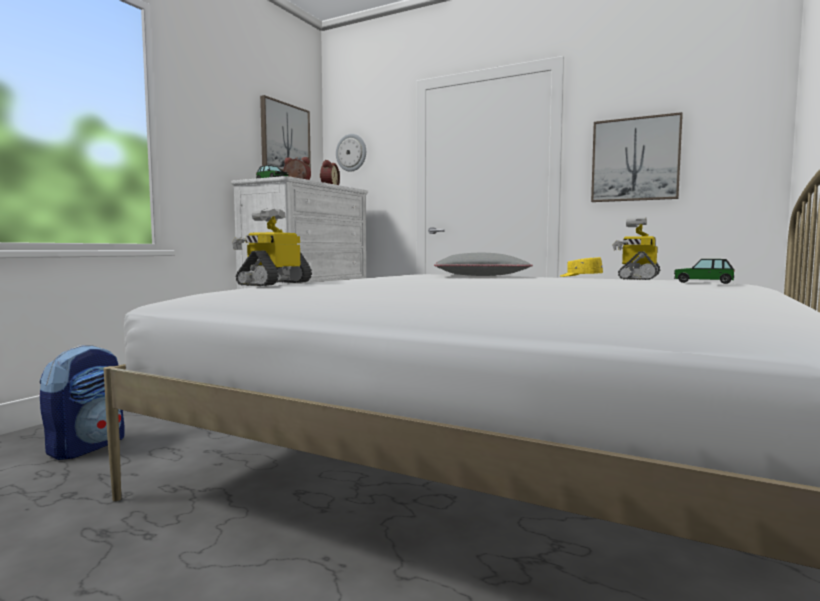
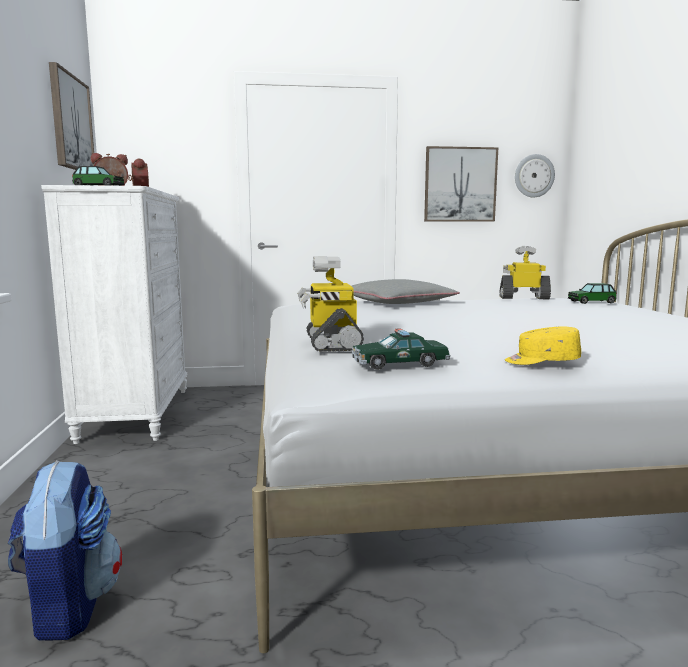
camera: 35 degrees left, 5 degrees up
(249, 291) = (399, 364): none -> toy car
(351, 152) = (143, 147): wall clock -> wall clock (534, 176)
(580, 277) = (474, 298): yellow cap -> yellow cap (541, 361)
(637, 278) = (524, 298): toy robot -> toy robot turned 105 degrees clockwise

